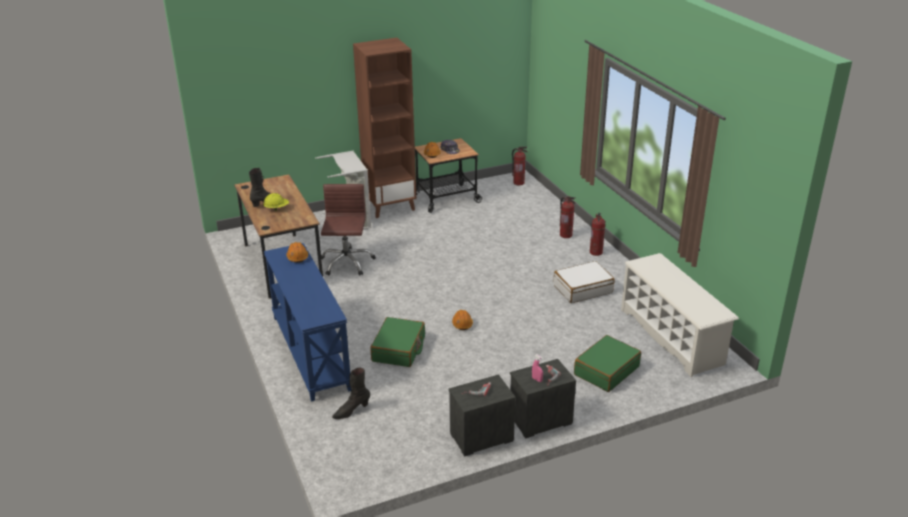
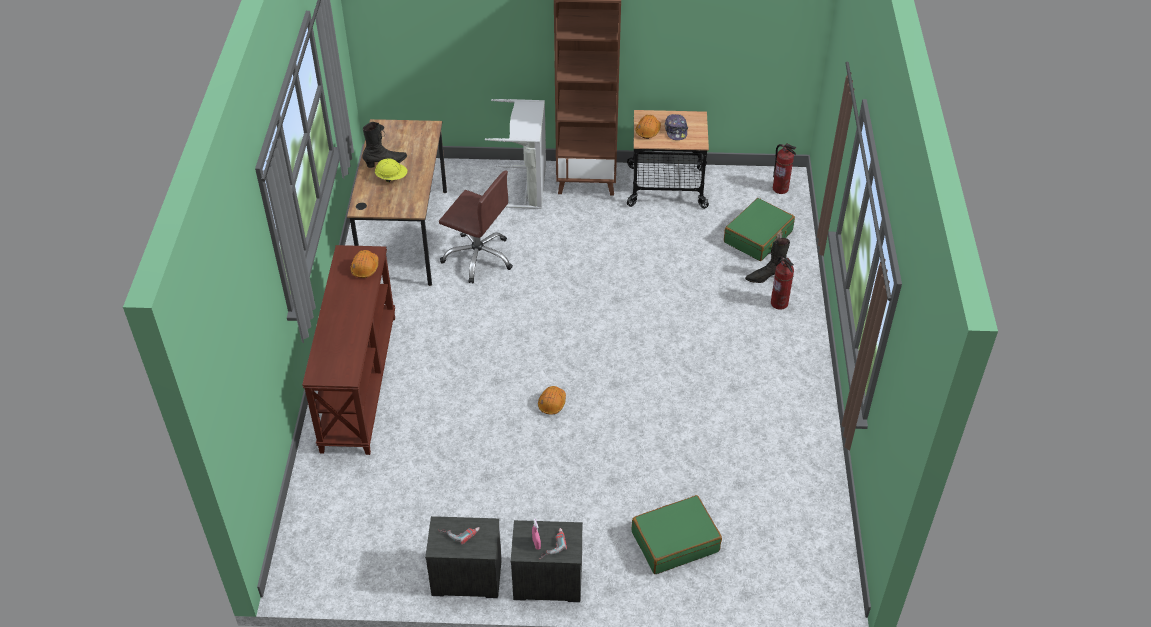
camera: 25 degrees right, 15 degrees up
(309, 352) = (358, 381): blue console table -> brown console table
(346, 262) = (478, 257): brown office chair -> brown office chair turned 90 degrees clockwise
(351, 411) = (352, 483): black boot -> black boot (766, 277)
(399, 349) = (456, 415): green suitcase -> green suitcase (758, 237)
(582, 289) = (737, 402): white suitcase -> none
(596, 252) = (798, 347): fire extinguisher -> none
(672, 336) = (796, 521): white shoe rack -> none

